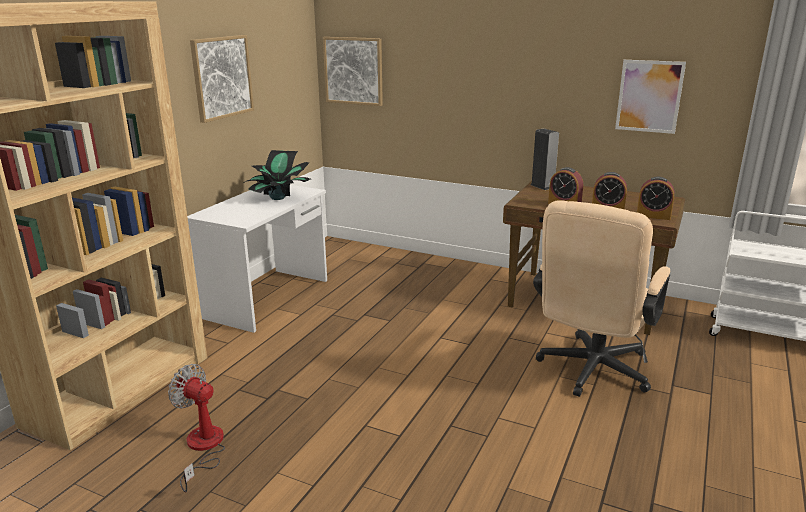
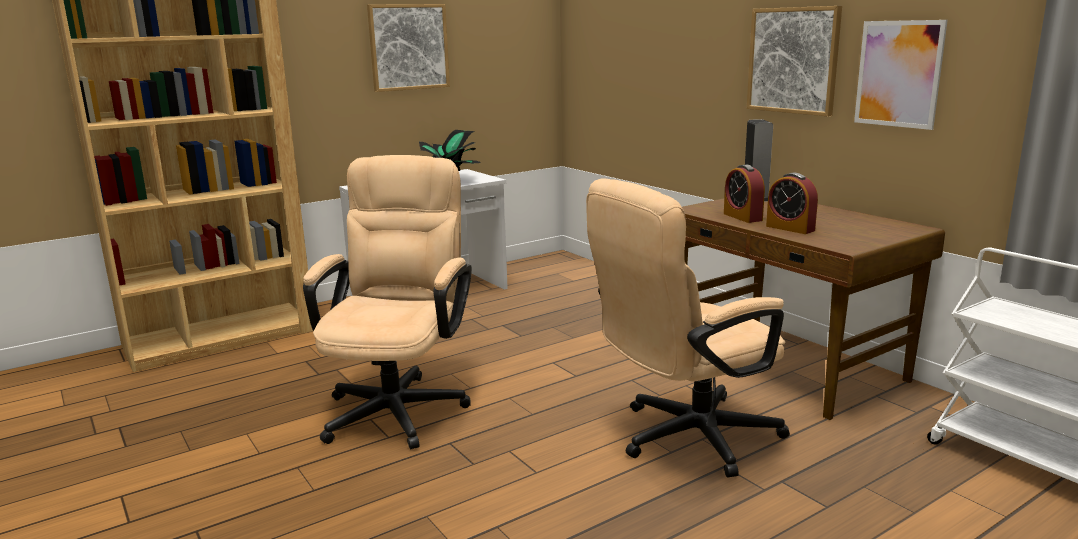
camera: 30 degrees right, 5 degrees down
(203, 448) = (218, 397): fan -> none
(353, 71) = (589, 51): picture -> picture (793, 60)
(373, 406) = (399, 405): none -> beige office chair
(653, 216) = (845, 241): alarm clock -> none

